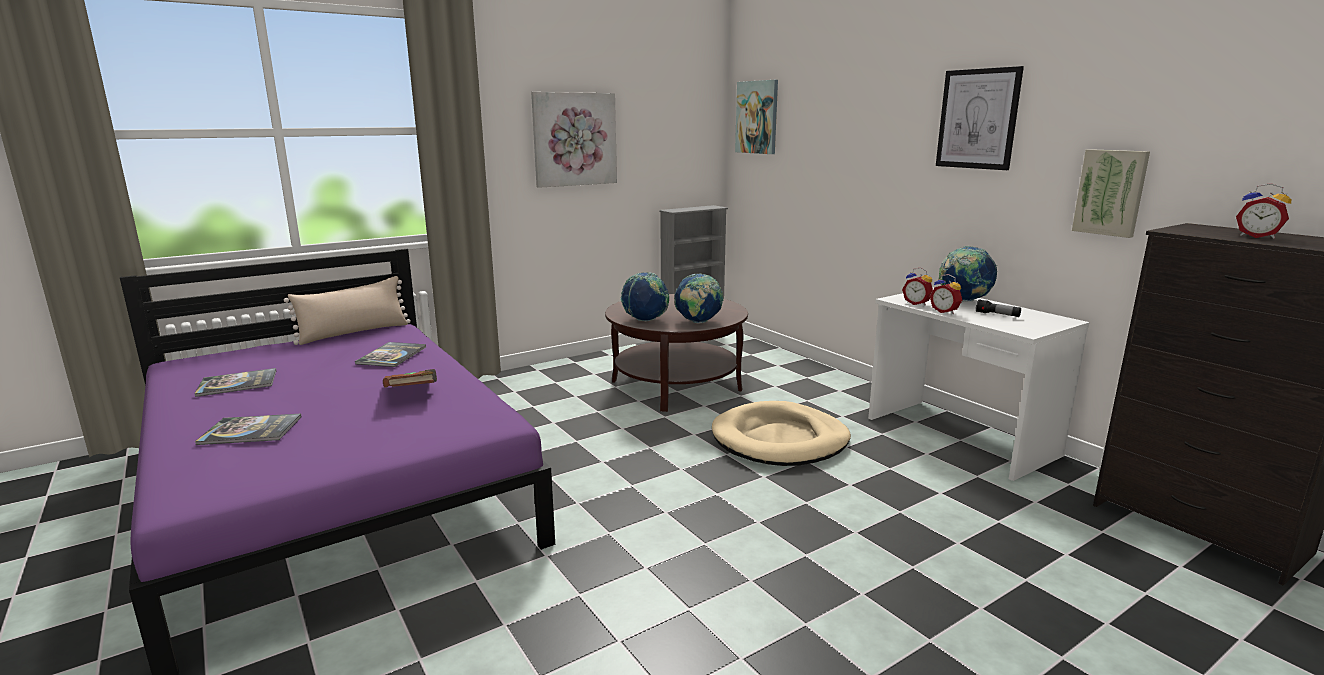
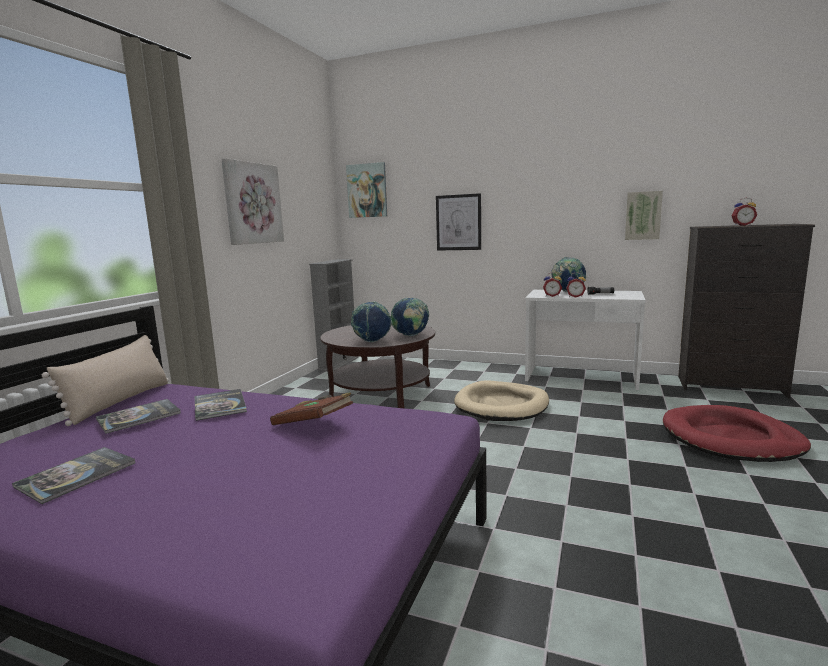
camera: 35 degrees left, 5 degrees down
(251, 431) = (217, 503): book -> book (139, 417)
(978, 119) = (553, 180): picture -> picture (458, 222)
(1009, 593) = (731, 439): none -> red dog bed

